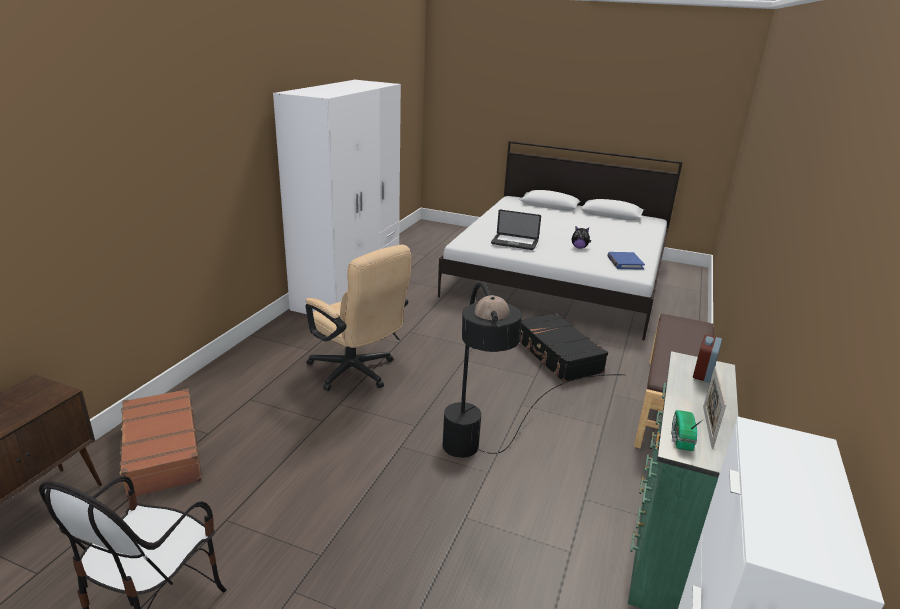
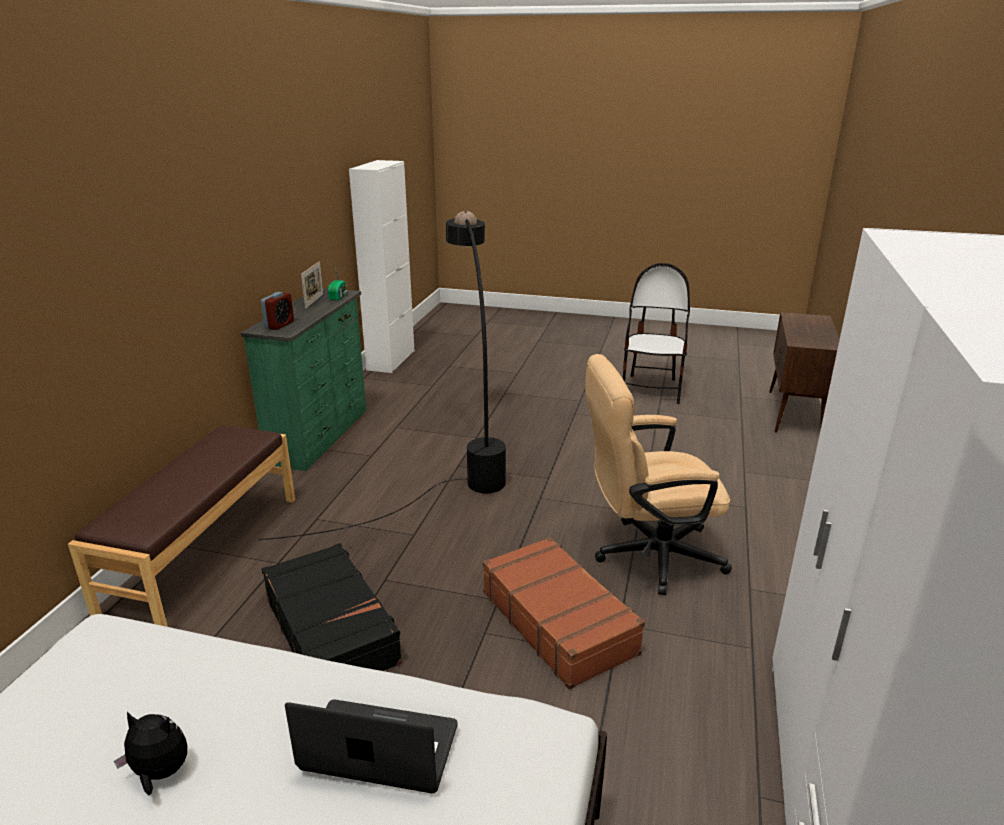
camera: 175 degrees right, 0 degrees up
(161, 452) = (763, 454): brown suitcase -> brown suitcase (558, 621)
(357, 373) = (647, 555): beige office chair -> beige office chair turned 45 degrees counterclockwise
(624, 262) = (81, 689): blue book -> none

